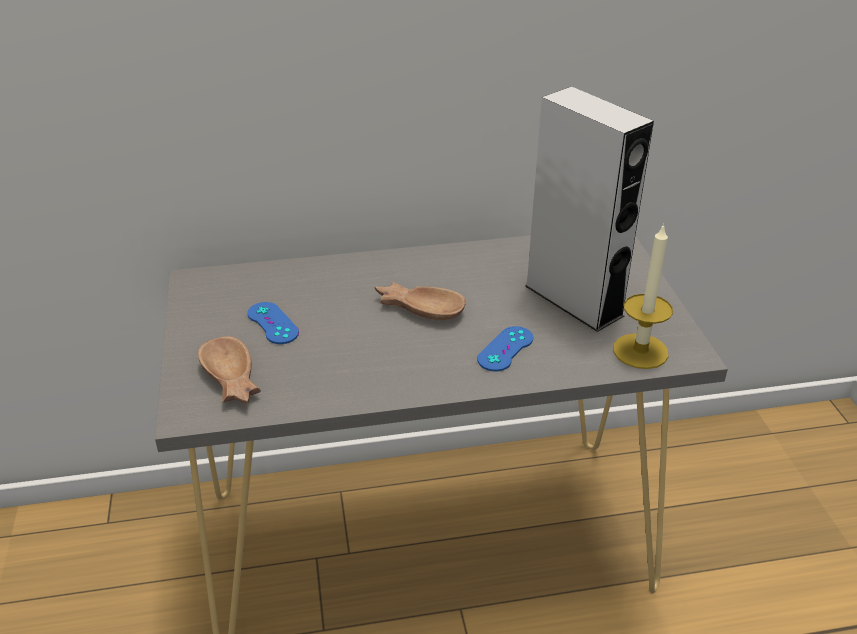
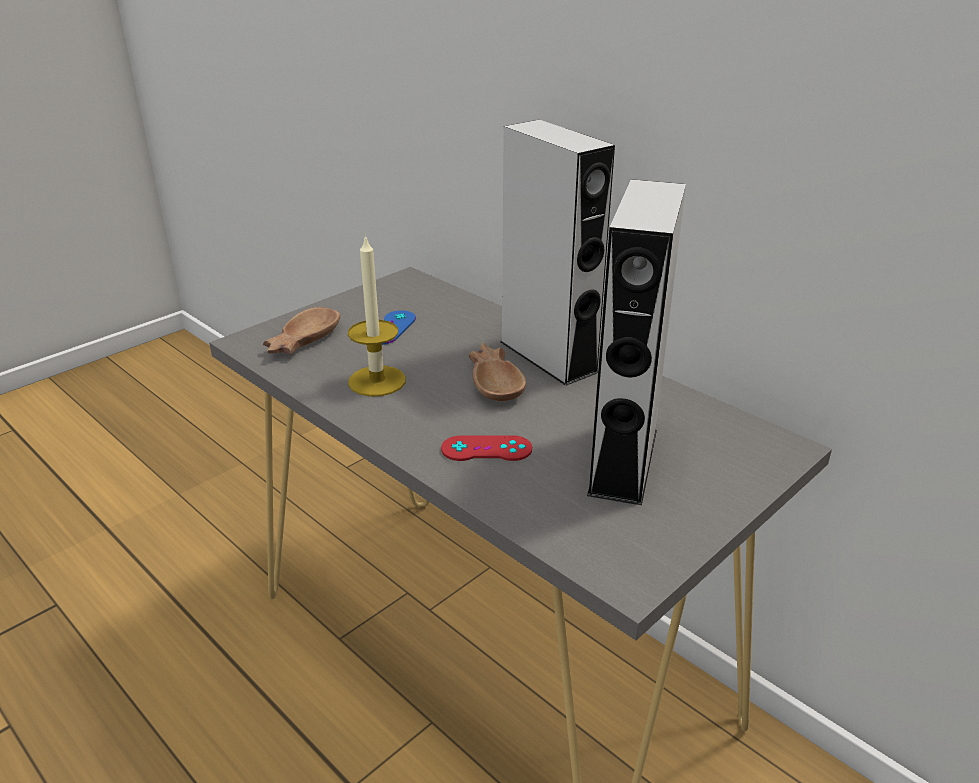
camera: 55 degrees right, 5 degrees down
(413, 270) = (548, 356): none -> grey speaker
(505, 349) = (486, 449): blue game controller -> red game controller
(640, 351) = (588, 538): candle -> candle (377, 381)

